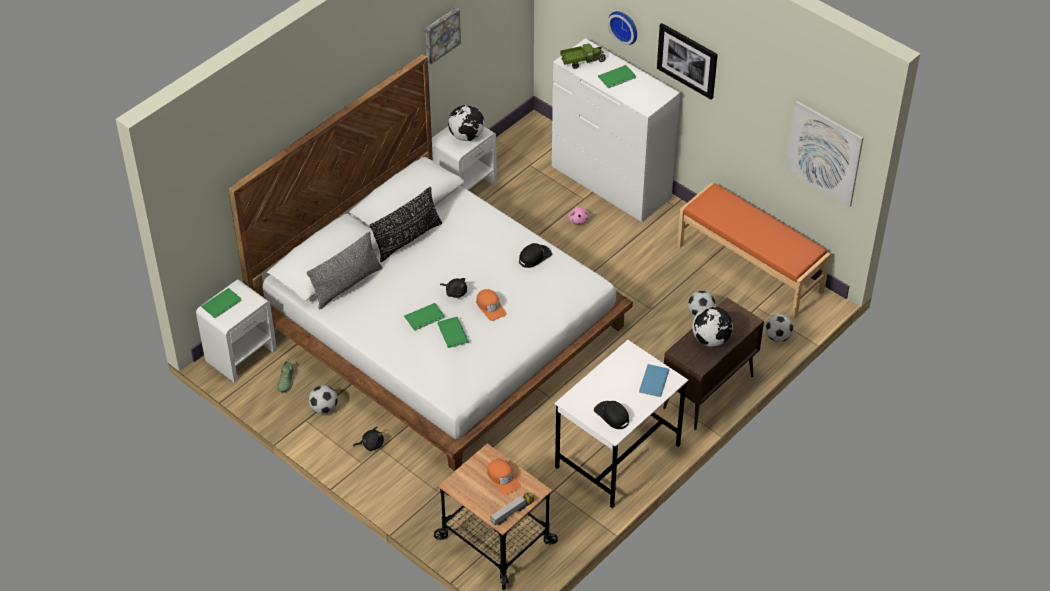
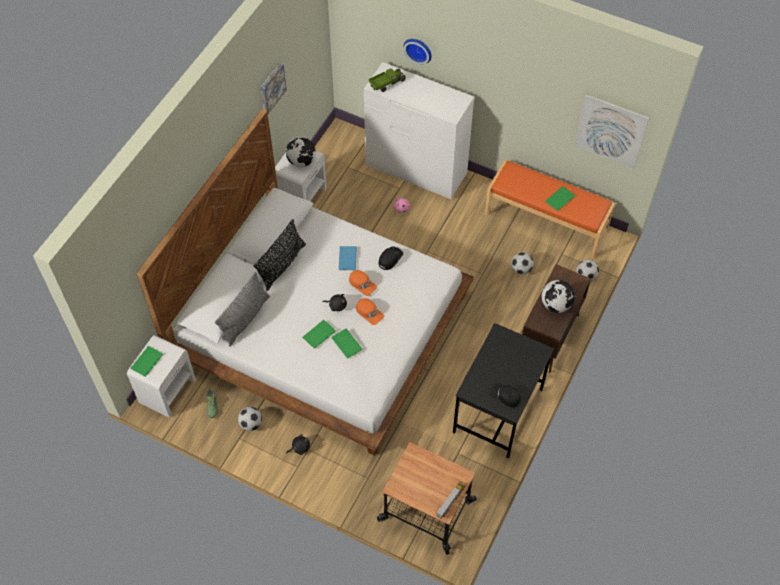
camera: 15 degrees left, 10 degrees up
(503, 478) = (432, 472): orange cap -> orange cap (362, 284)
(617, 457) = (498, 411): white desk -> black desk
(618, 77) = (420, 92): green book -> green book (561, 199)
(652, 381) = (527, 357): blue book -> blue book (346, 259)
(687, 60) = (480, 71): picture -> none

